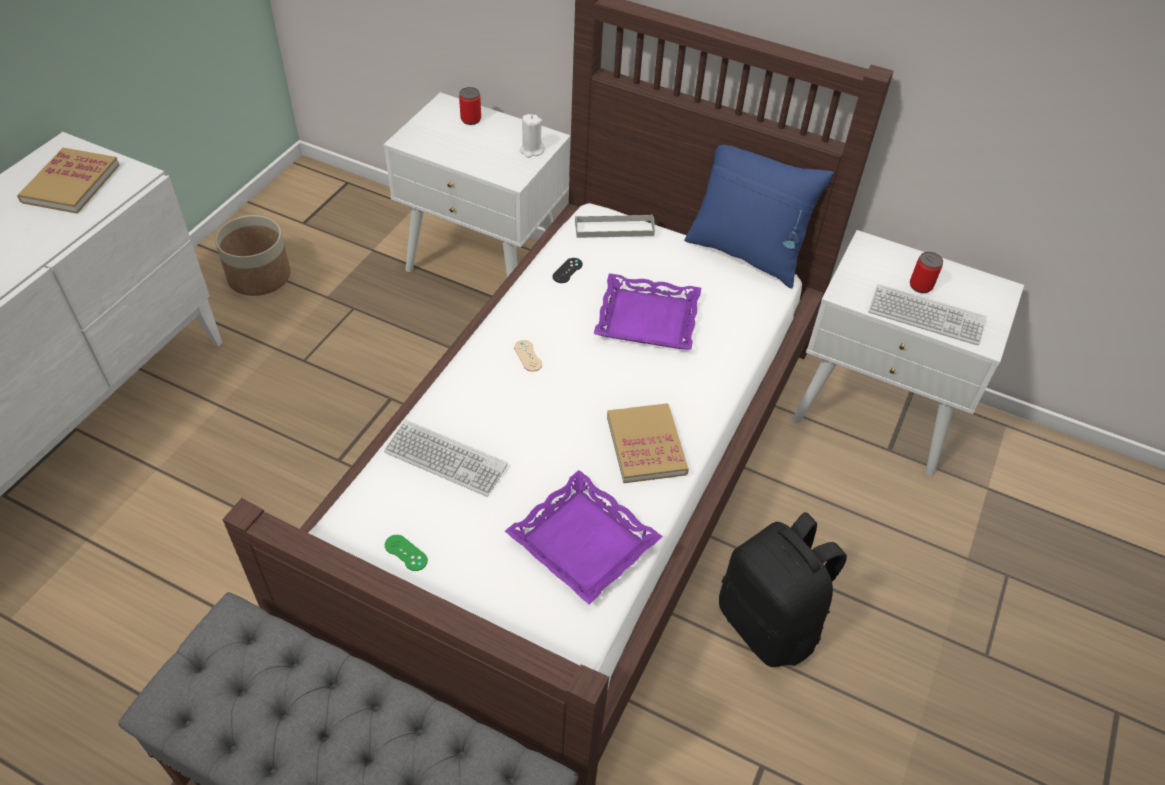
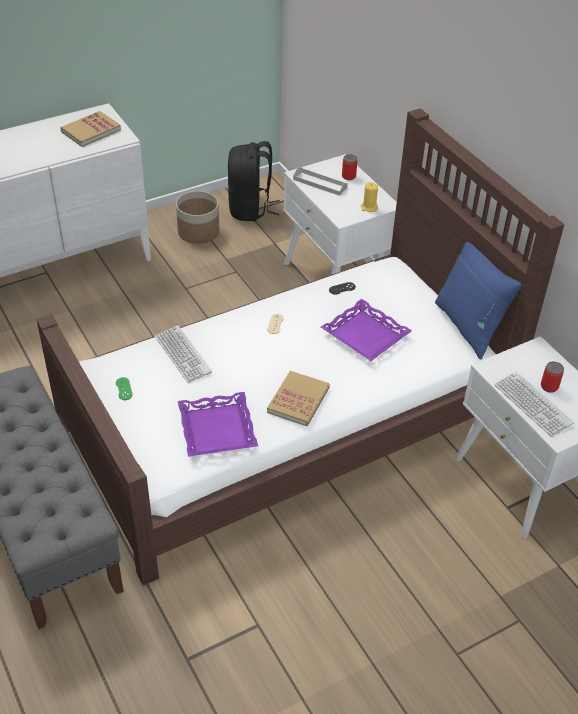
camera: 35 degrees right, 5 degrees down
(531, 150) = (369, 207): white candle -> yellow candle
(614, 229) = (394, 277): grey tray -> grey tray (320, 183)
(769, 623) = (331, 558): black backpack -> black backpack (250, 209)

